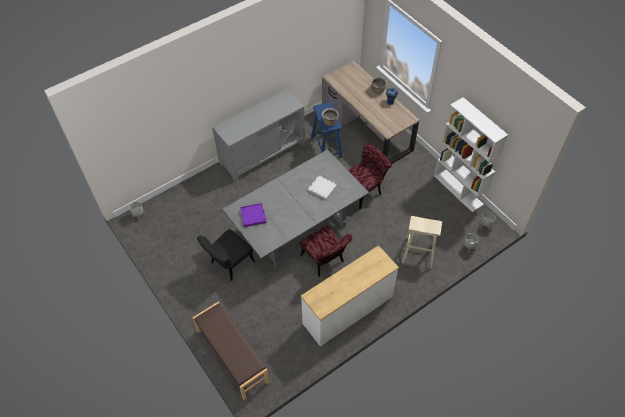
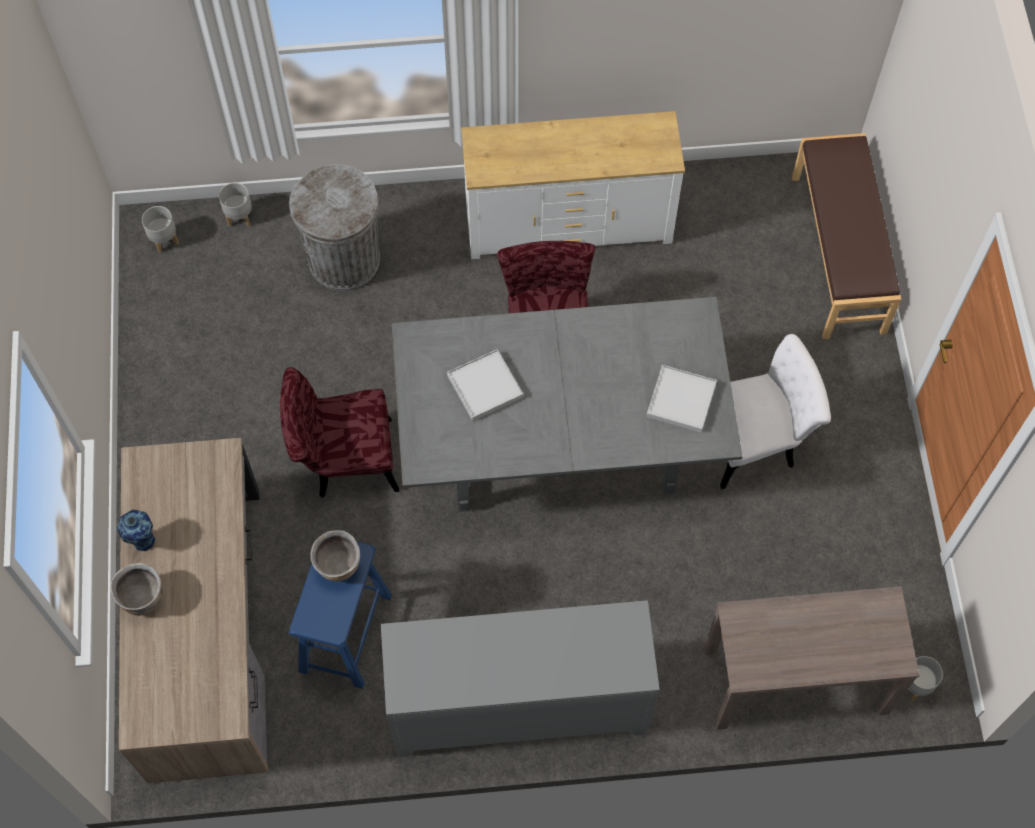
camera: 150 degrees left, 10 degrees up
(180, 199) = (795, 680): none -> brown console table
(229, 265) = (756, 440): black chair -> white chair
(253, 216) = (681, 400): purple tray -> white tray
(419, 252) = (344, 259): beige stool -> grey trash can
(458, 190) = (141, 346): white bookcase -> none

